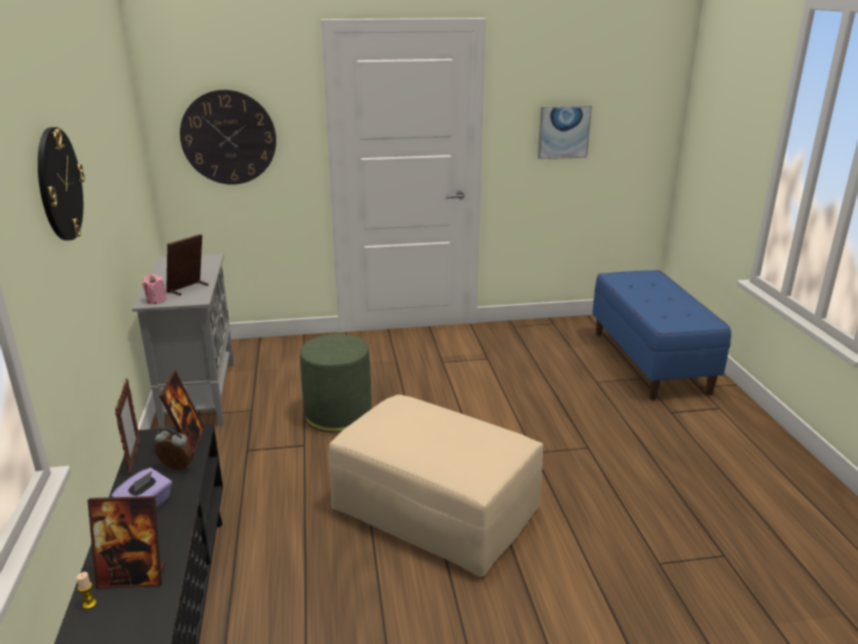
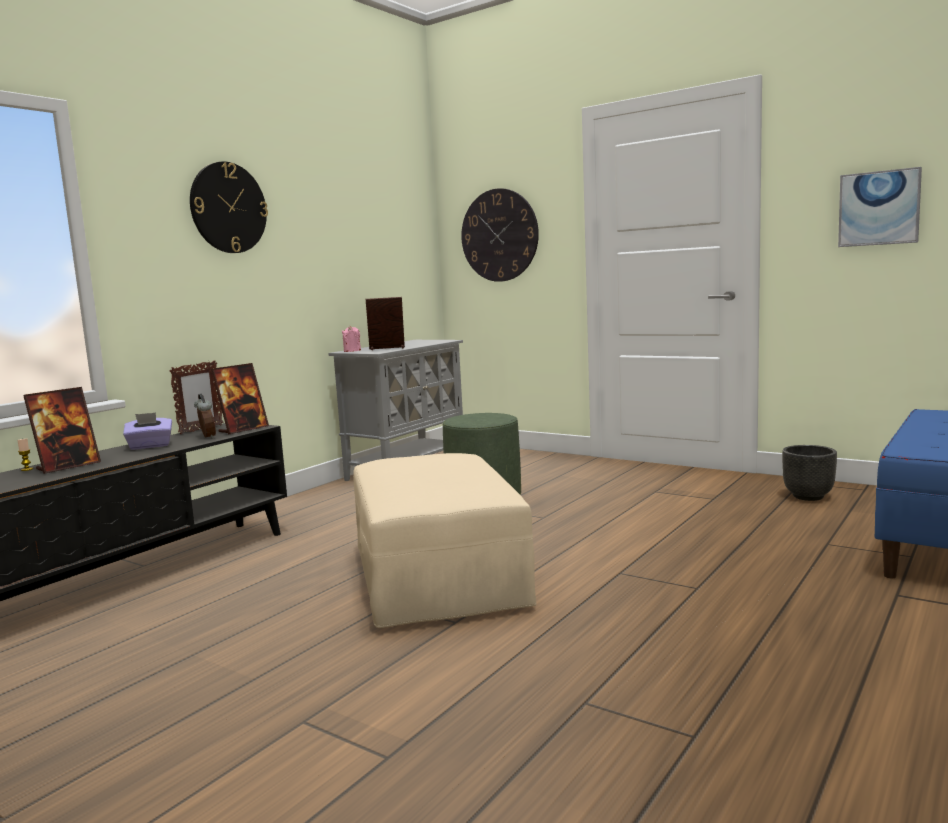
camera: 45 degrees right, 15 degrees down
(133, 576) = (68, 466): picture frame -> picture frame turned 90 degrees counterclockwise
(535, 339) = (808, 496): none -> black planter

